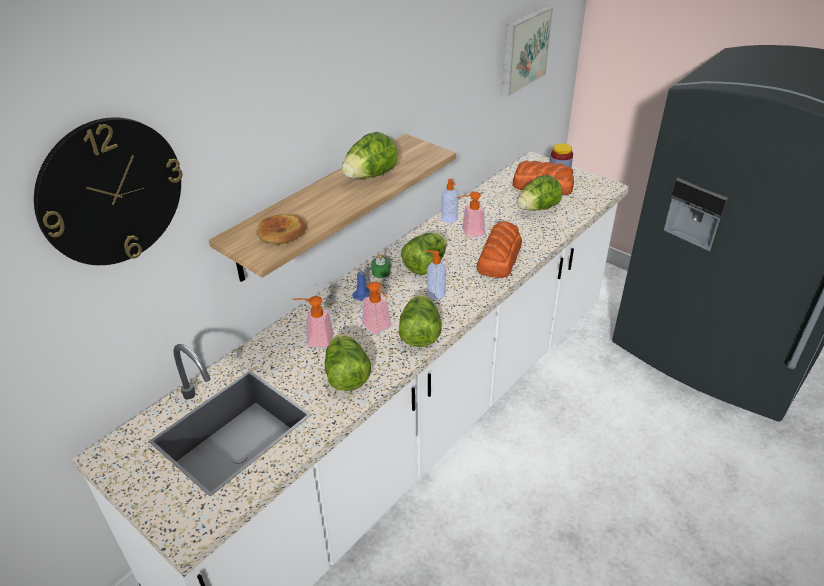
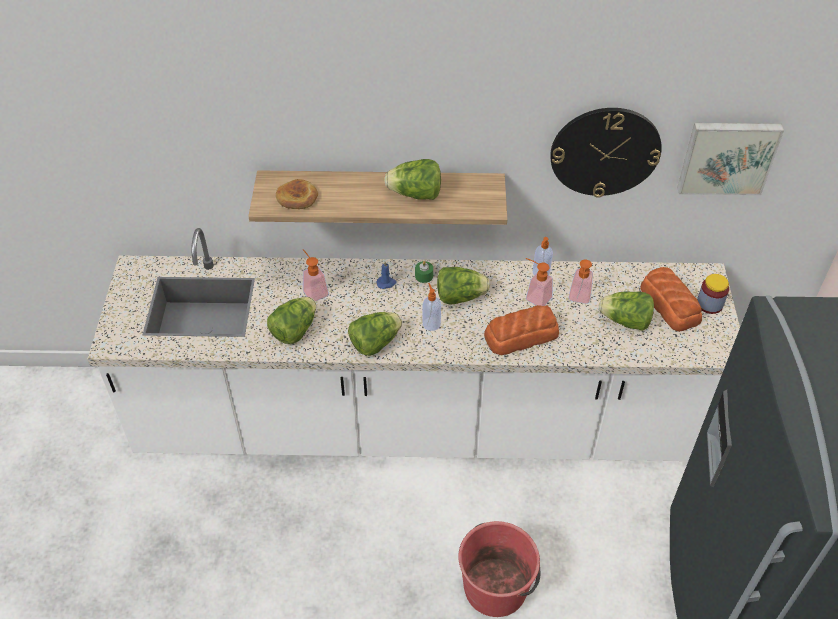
camera: 50 degrees right, 10 degrees up
(111, 192) = (178, 108): wall clock -> wall clock (605, 151)
(379, 328) = (359, 316): soap dispenser -> soap dispenser (579, 299)
(604, 475) = (496, 587): none -> red bucket

